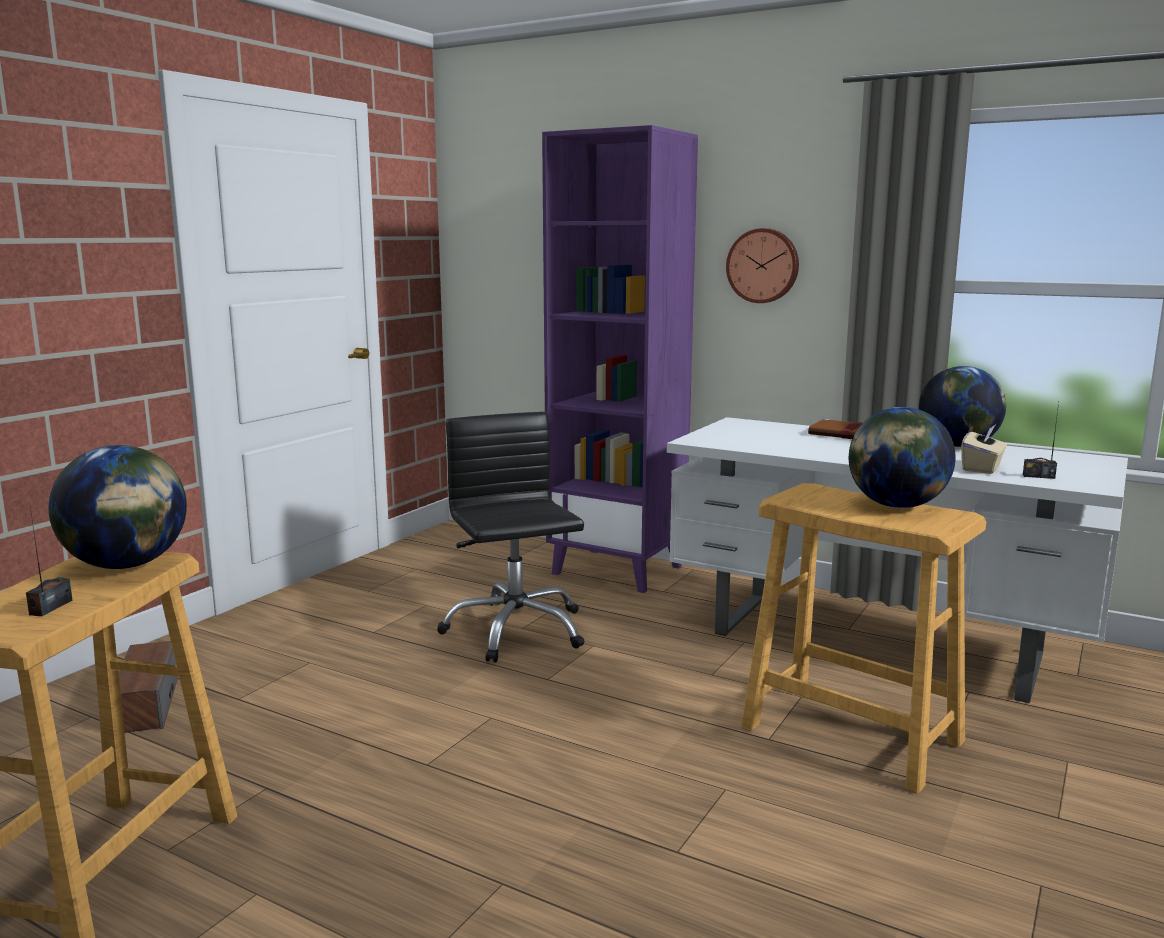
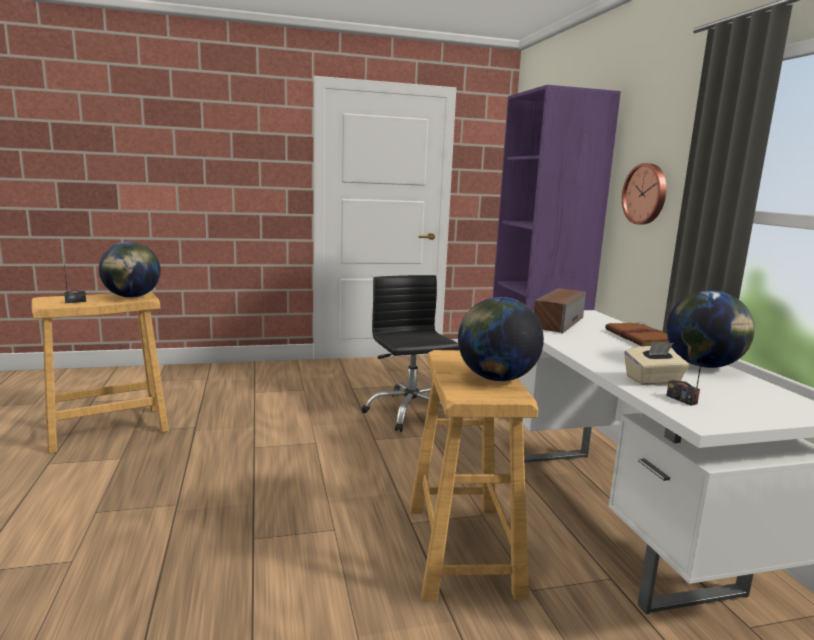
camera: 45 degrees right, 0 degrees up
(147, 703) = (228, 381): speaker -> speaker (558, 322)
(515, 630) = (410, 412): black office chair -> black office chair turned 45 degrees counterclockwise

